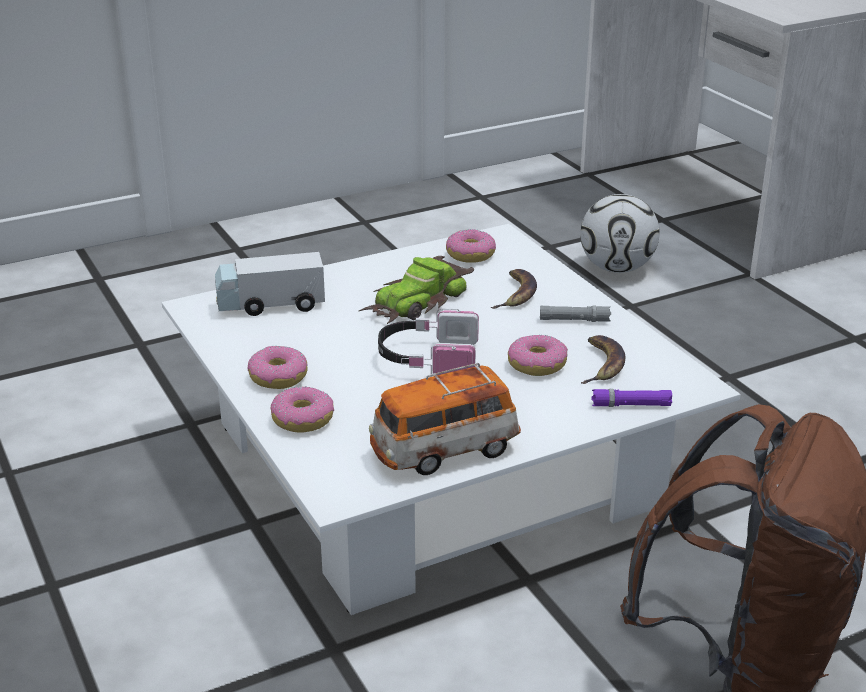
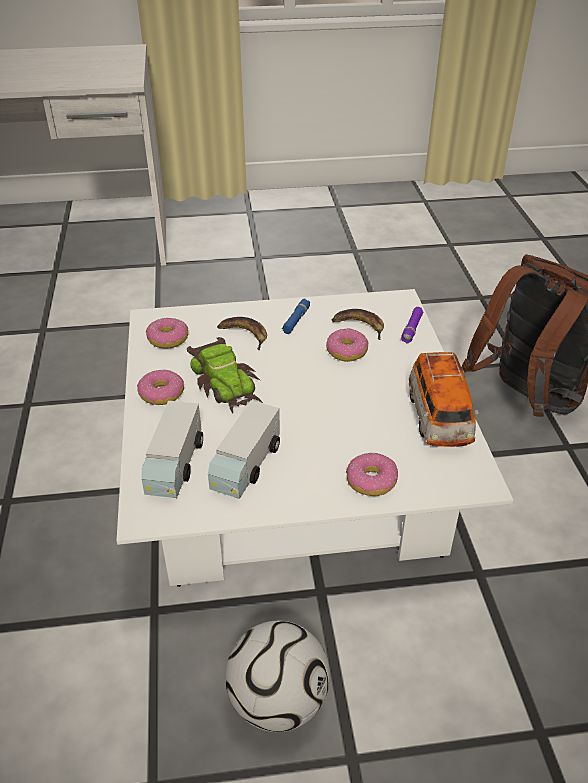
camera: 70 degrees left, 10 degrees up
(278, 377) = (301, 483): donut -> donut (161, 394)
(289, 341) = (246, 465): none -> toy truck
(427, 359) = (314, 397): headphones -> none
(574, 320) = (296, 320): grey flashlight -> blue flashlight
(617, 268) = (102, 311): football -> football (278, 700)

